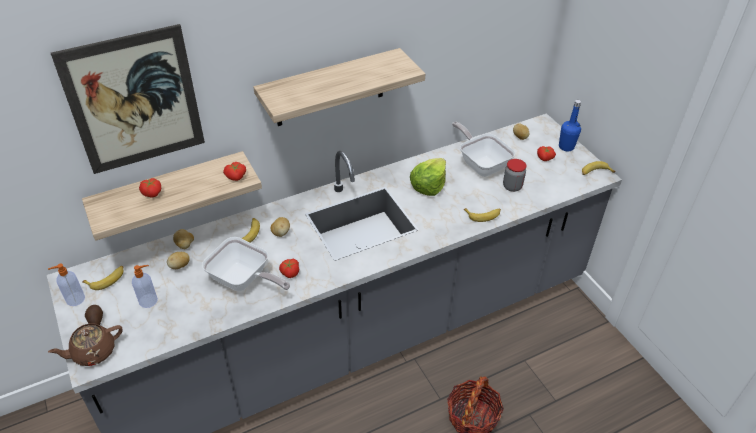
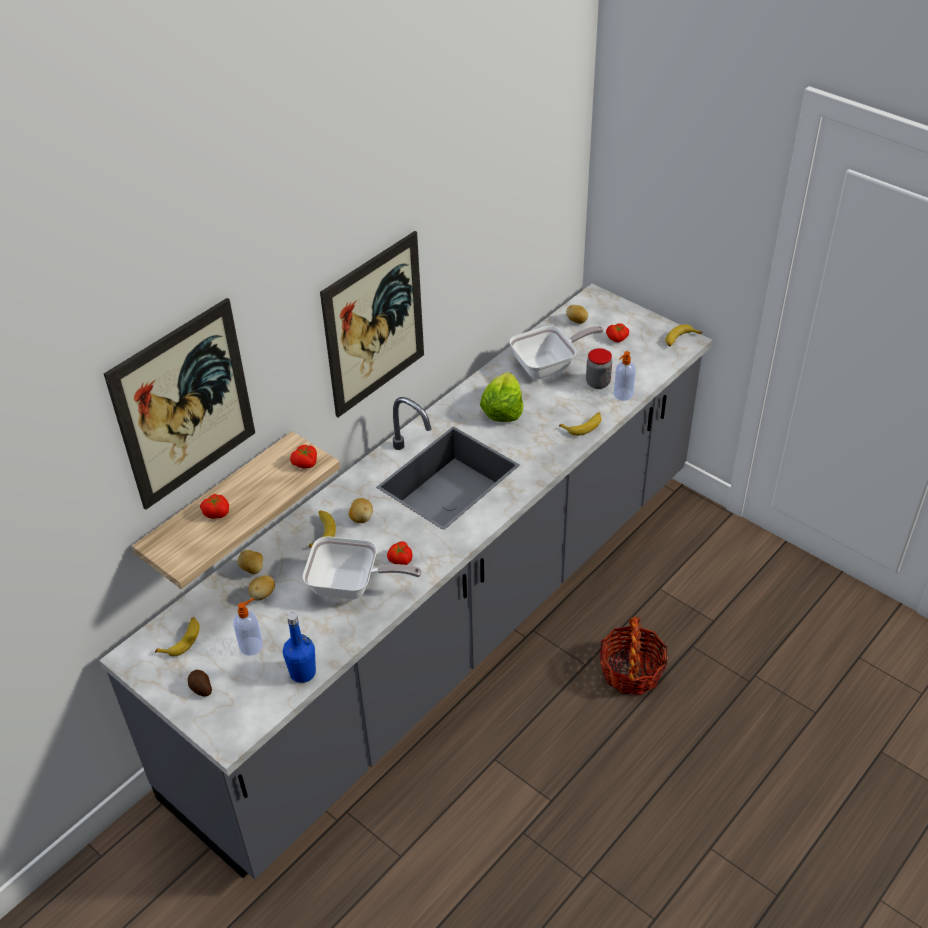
camera: 20 degrees left, 0 degrees up
(74, 299) = (157, 675): soap dispenser -> soap dispenser (622, 395)
(93, 352) = (223, 724): brown teapot -> none
(330, 88) = (374, 325): shelf -> picture
(481, 164) = (549, 366): frying pan -> frying pan turned 120 degrees clockwise
(566, 147) = (634, 318): blue bottle -> blue bottle (303, 673)

